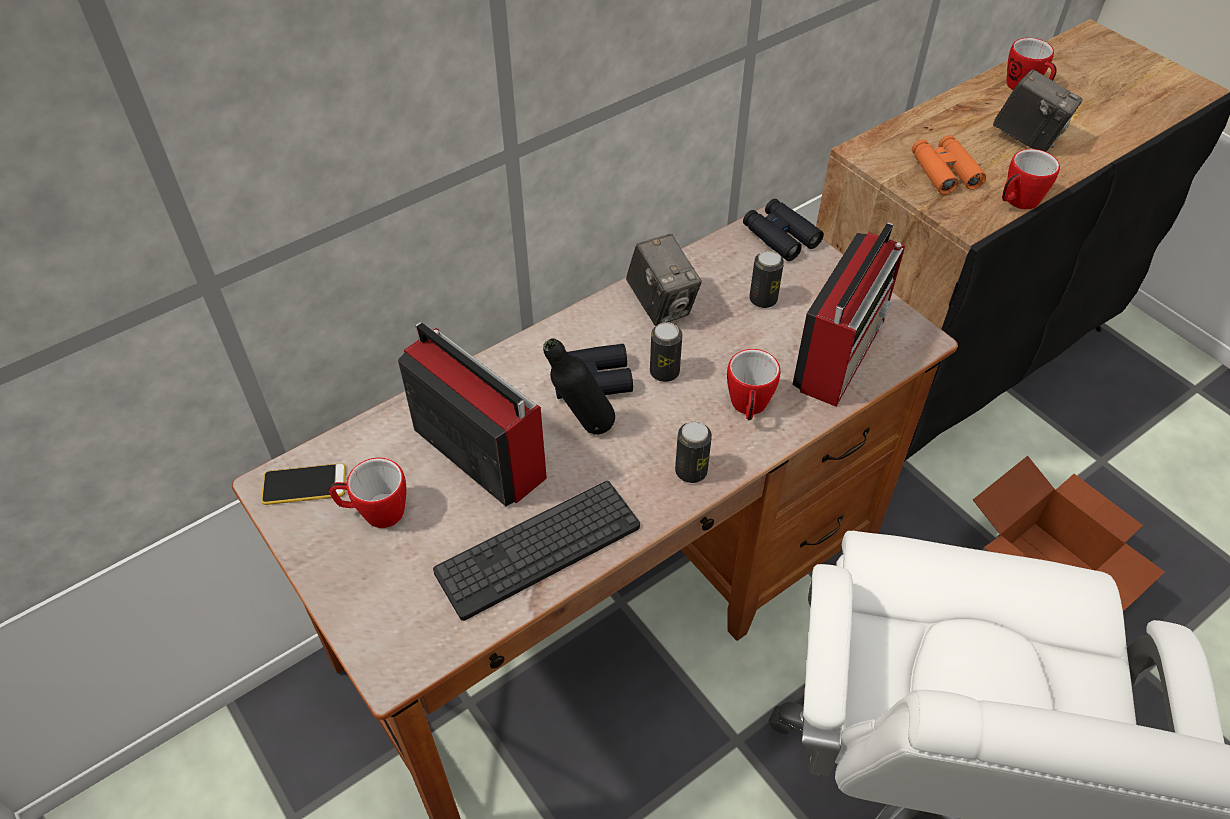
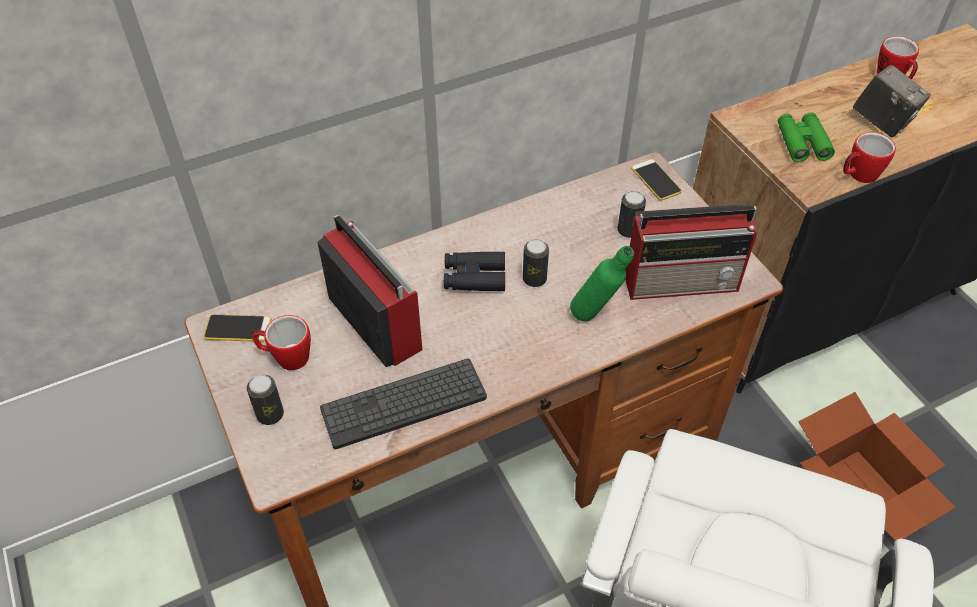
camera: 10 degrees right, 0 degrees up
(582, 428) = (459, 314): black bottle -> none
(661, 305) = (544, 224): camera -> none
(691, 471) = (537, 360): can -> can (270, 414)
(748, 408) = (595, 316): mug -> green bottle
(780, 236) = (656, 180): black binoculars -> phone
(842, 352) = (683, 282): radio -> radio turned 45 degrees clockwise
(944, 172) = (802, 143): orange binoculars -> green binoculars

